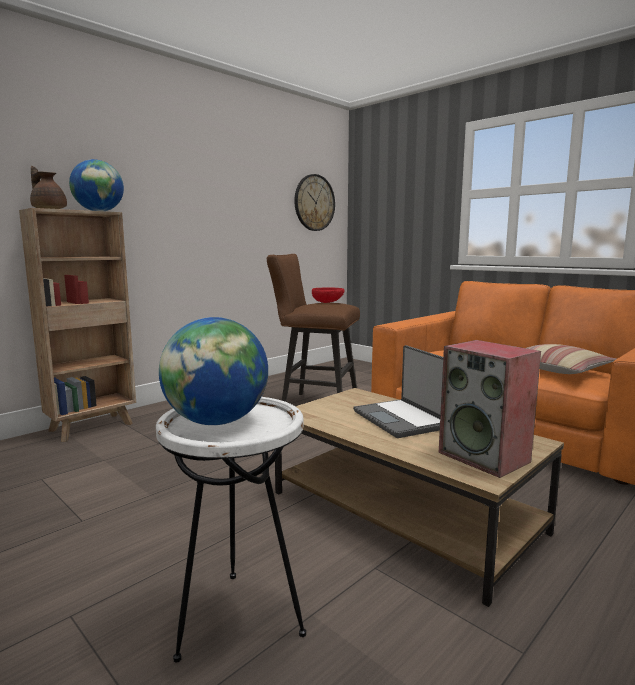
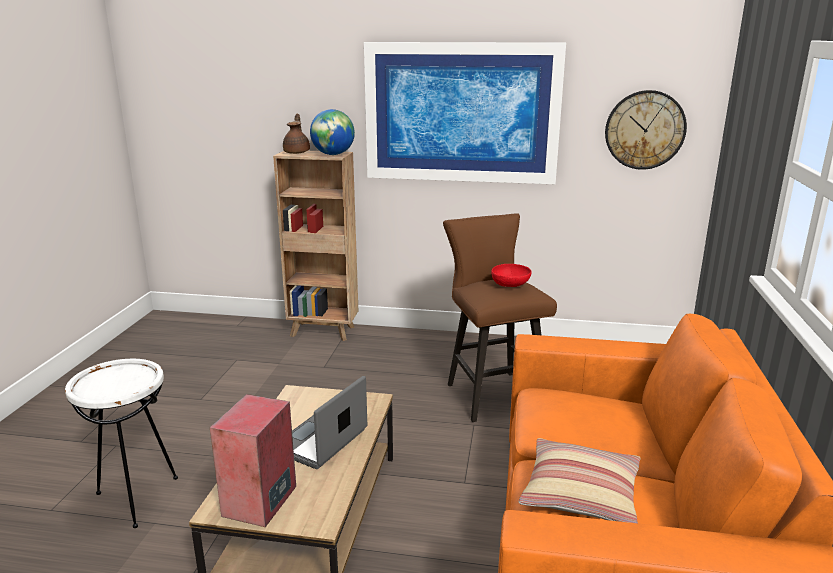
camera: 55 degrees right, 10 degrees up
(200, 181) = (461, 113): none -> picture
(217, 422) = (113, 378): globe -> none

